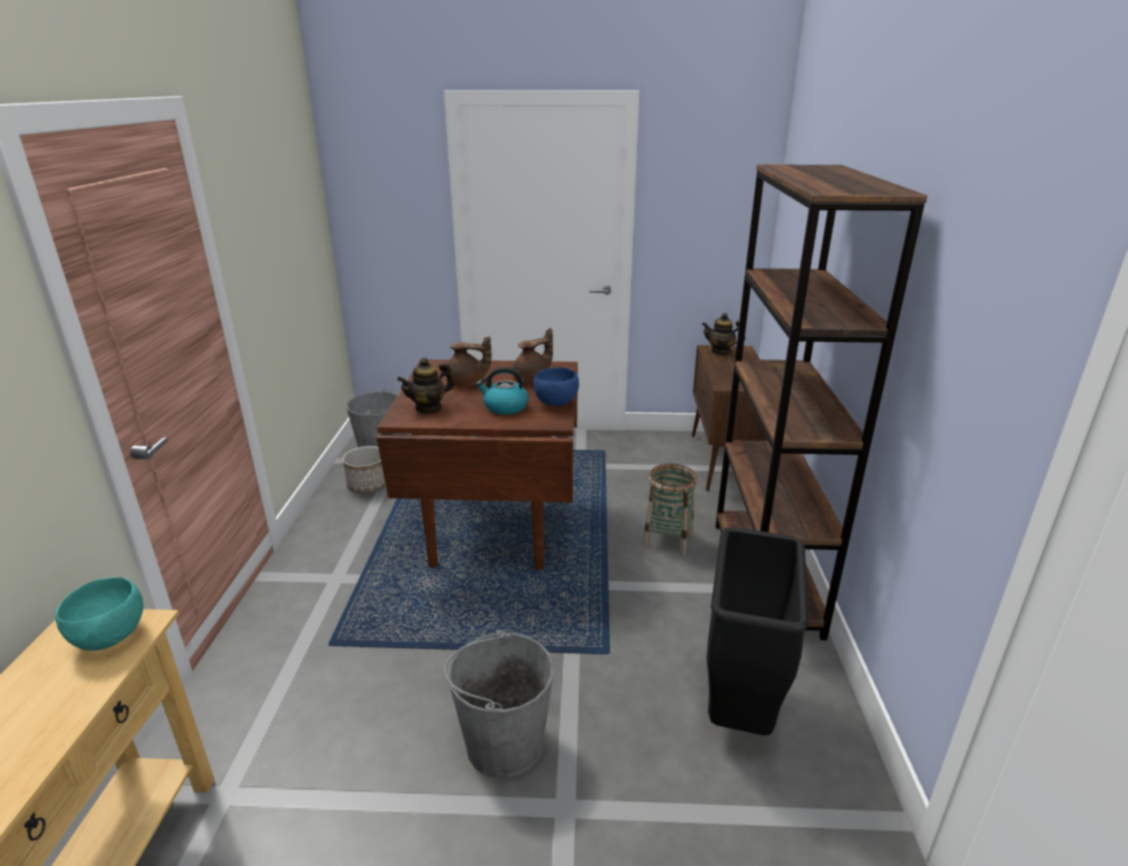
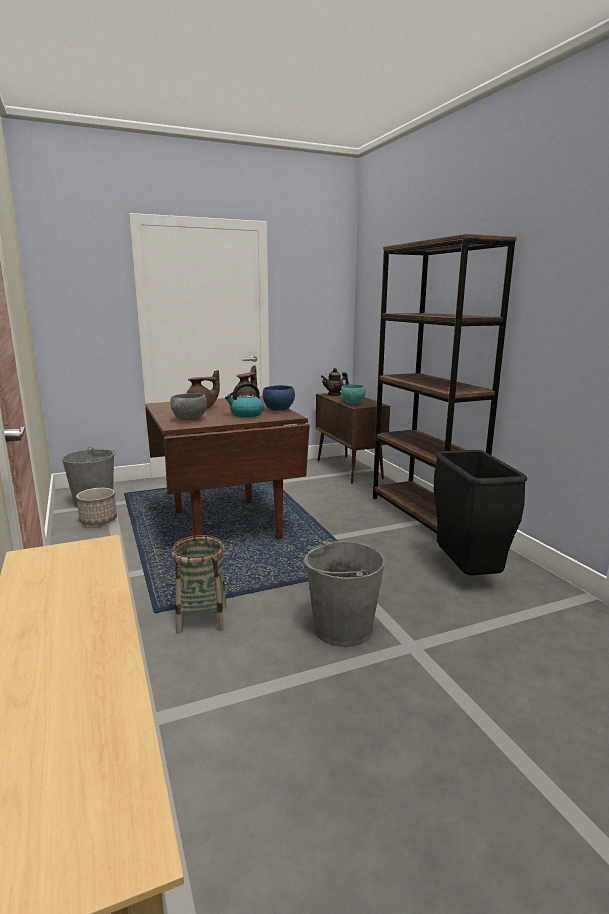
camera: 25 degrees left, 10 degrees down
(112, 637) = (80, 556): turquoise bowl -> turquoise bowl (353, 403)
(429, 408) = (190, 420): teapot -> grey bowl
(667, 539) = (350, 509): basket -> basket (202, 618)

